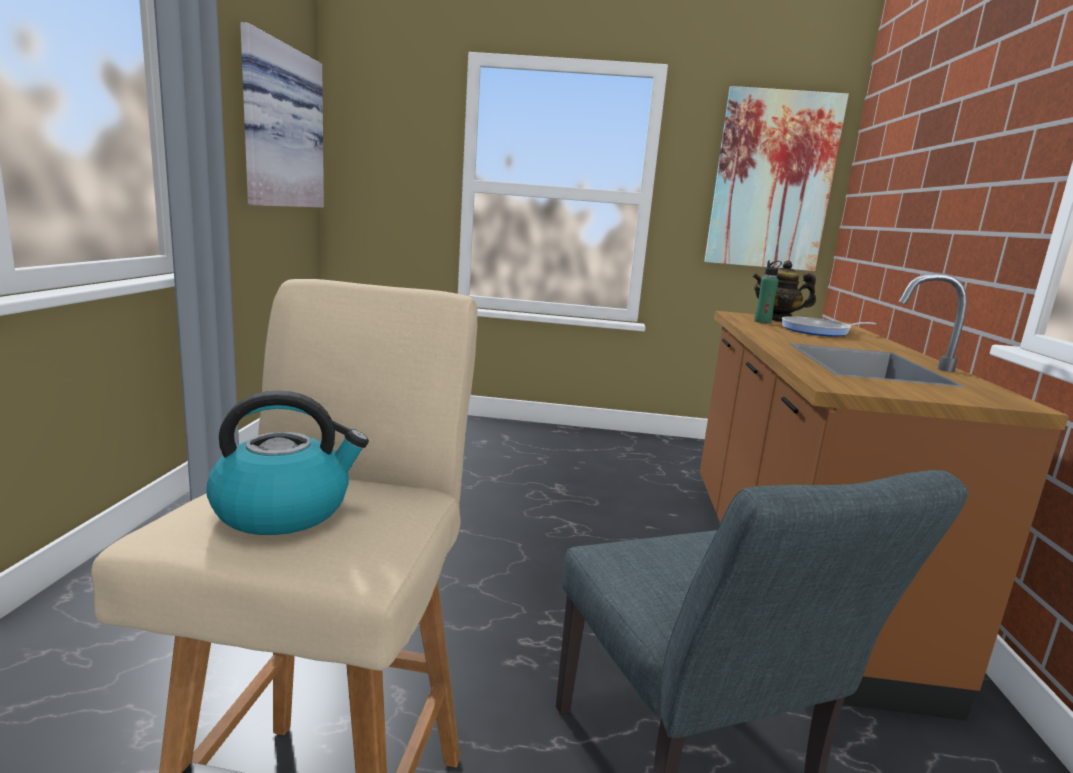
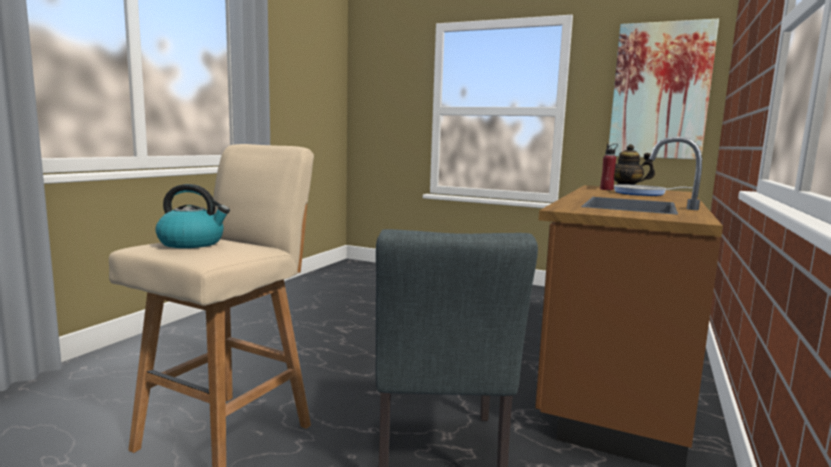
camera: 20 degrees right, 5 degrees down
(279, 127) = (315, 82): picture -> none
(762, 322) = (606, 189): green bottle -> red bottle

